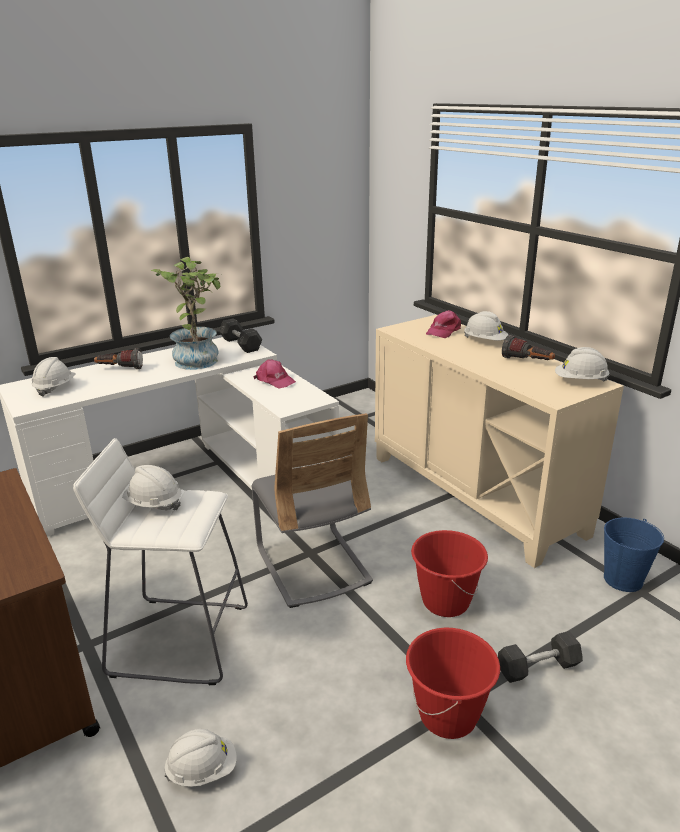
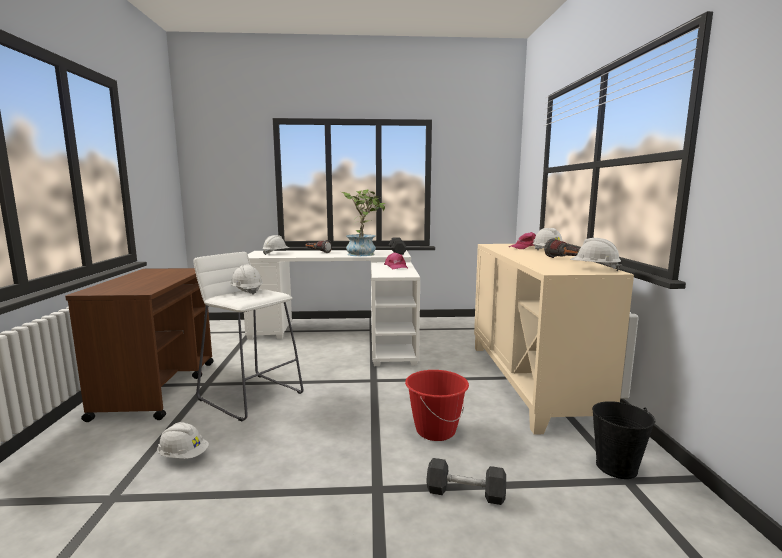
camera: 30 degrees right, 15 degrees down
(312, 565) = (367, 386): grey chair -> none
(448, 716) = (358, 492): red bucket -> none
(622, 579) = (616, 467): blue bucket -> black bucket

